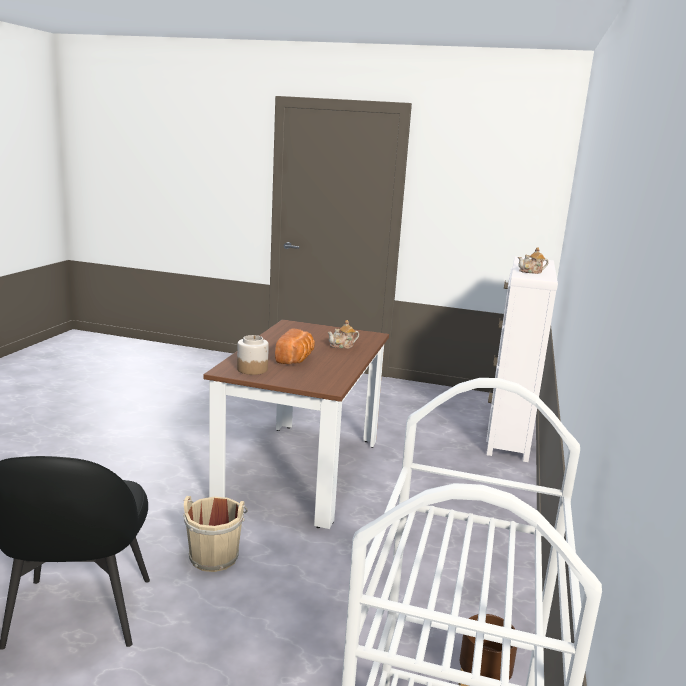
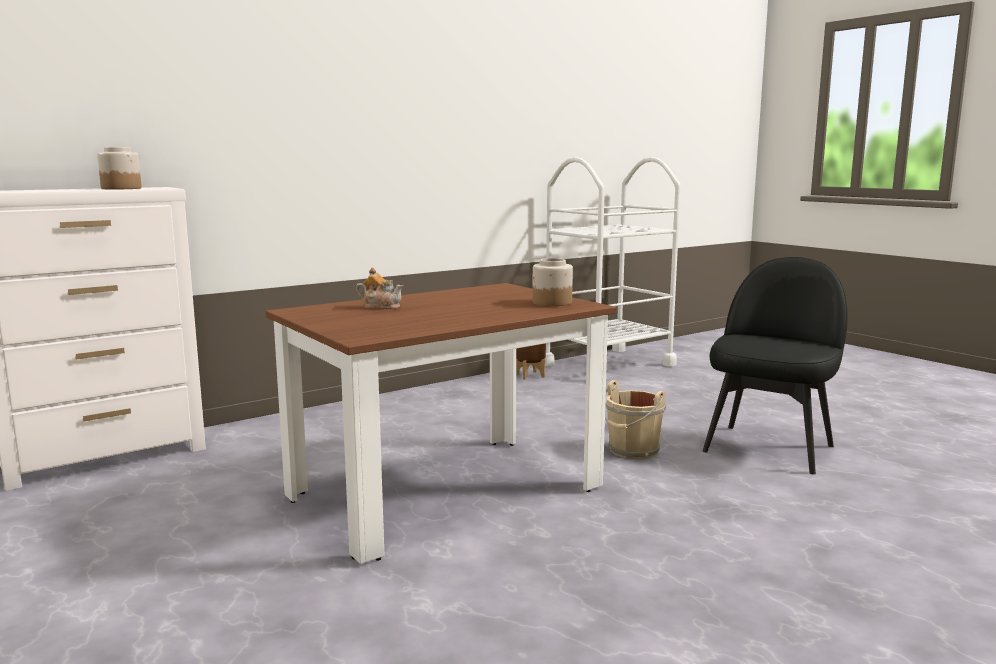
camera: 140 degrees left, 5 degrees down
(296, 359) = (478, 303): bread -> none
(531, 272) = (121, 188): teapot -> jar

